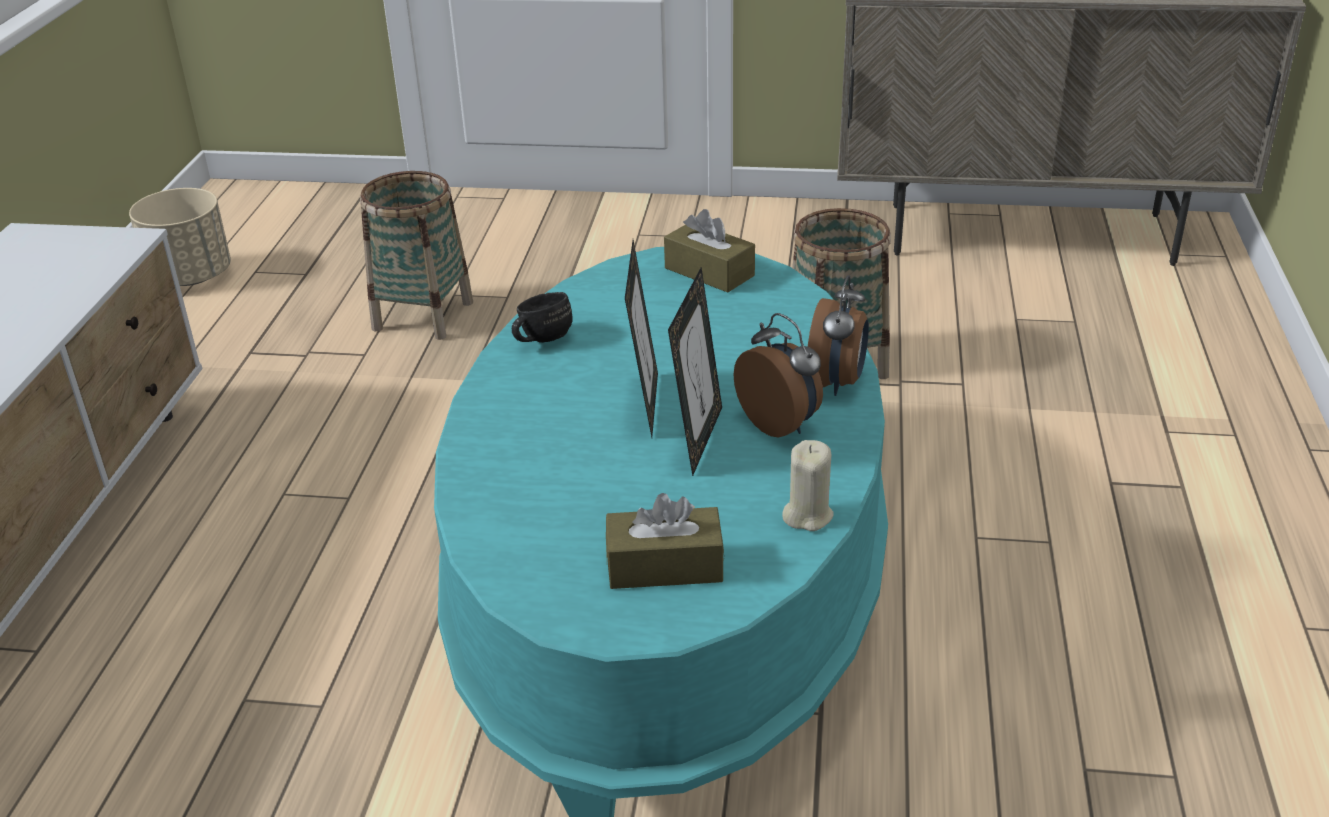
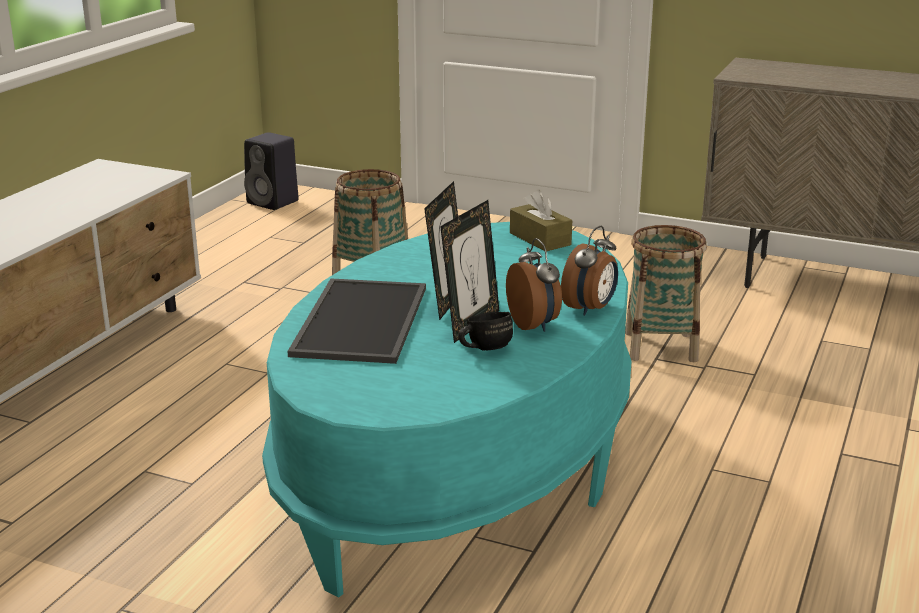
camera: 15 degrees right, 10 degrees down
(191, 276) = (227, 234): beige planter -> none
(236, 214) = (274, 202): none -> black speaker
(540, 339) = (398, 259): black mug -> black mug (483, 349)
(550, 461) = (363, 321): none -> tray
(665, 566) = (404, 385): brown tissue box -> none
(807, 515) = (519, 374): beige candle -> none

